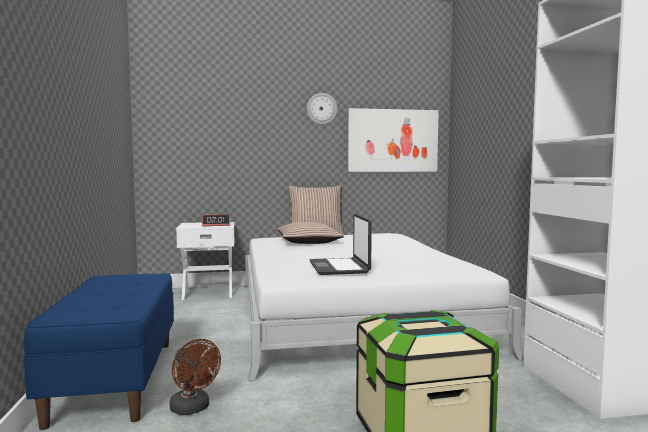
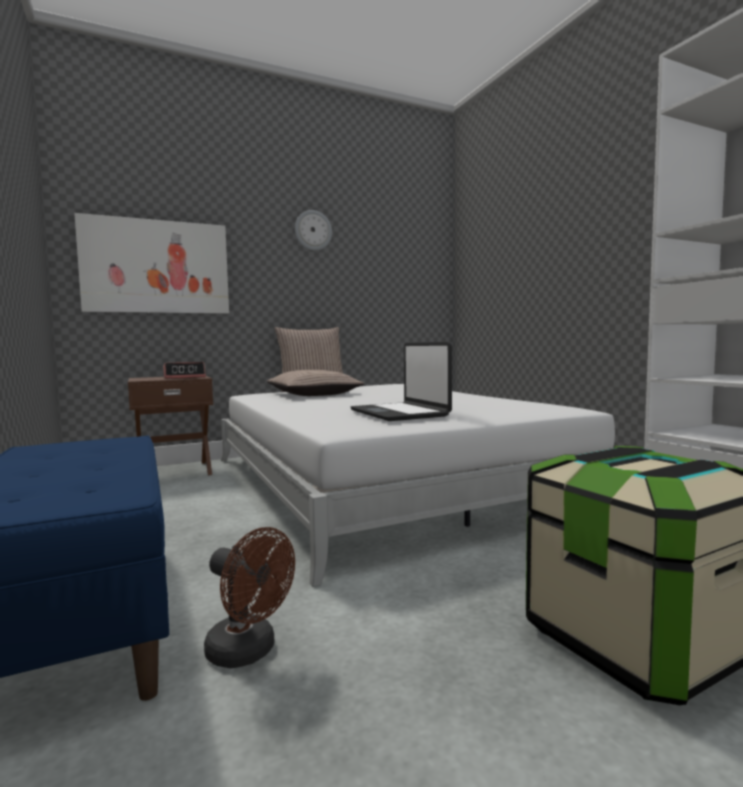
camera: 15 degrees left, 0 degrees up
(208, 292) = (174, 471): white nightstand -> brown nightstand
(392, 140) = (396, 274): picture -> picture (156, 267)

